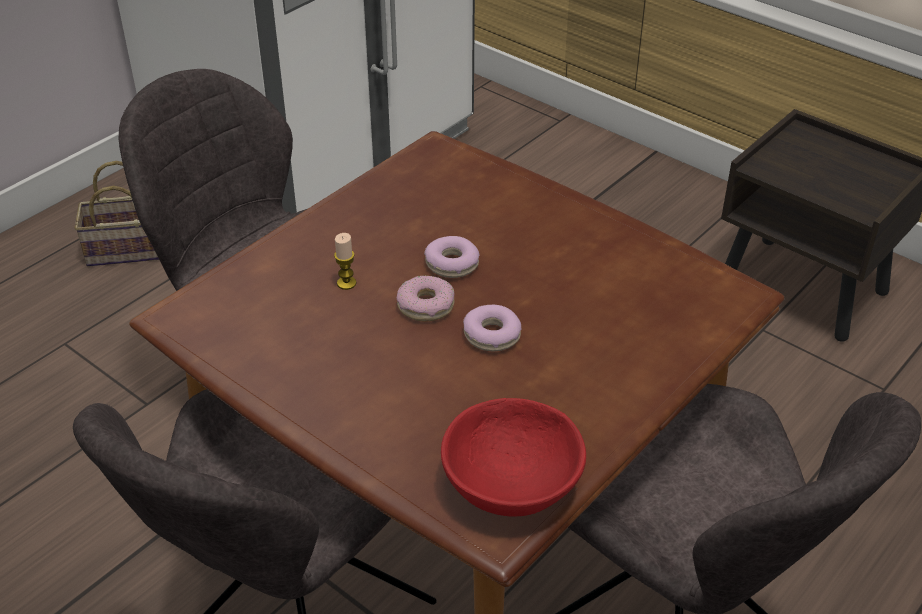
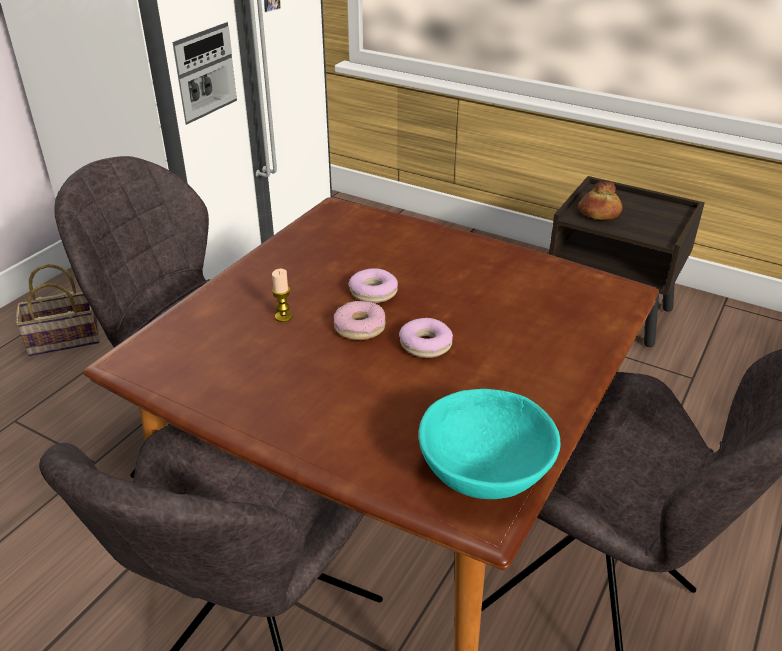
camera: 10 degrees left, 5 degrees down
(512, 483) = (484, 469): red bowl -> turquoise bowl
(792, 164) = (599, 213): none -> bread

